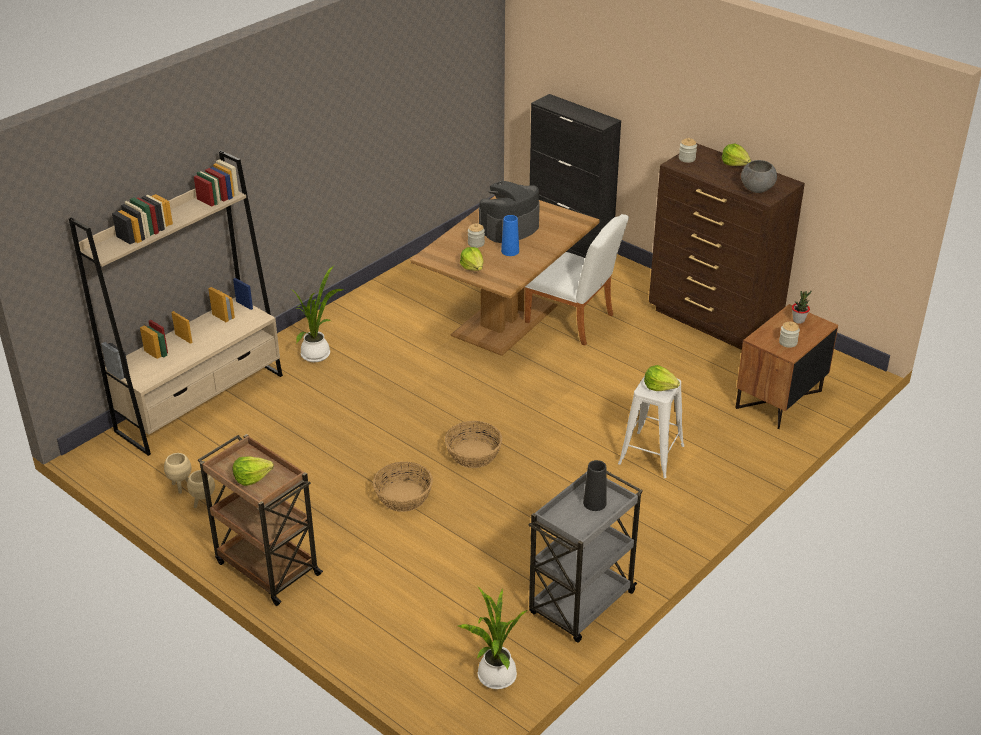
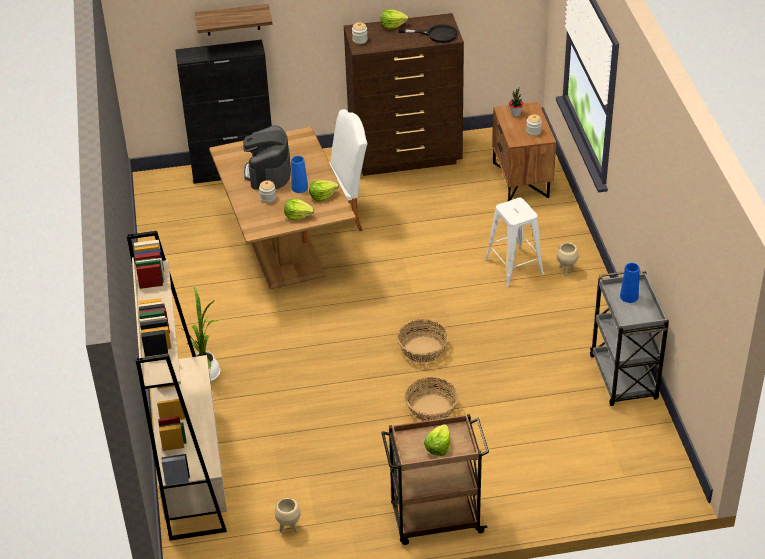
camera: 50 degrees left, 5 degrees up
(204, 504) = (325, 523): beige planter -> beige planter (566, 270)
(495, 678) = (653, 455): potted plant -> none
(594, 503) = (629, 296): black vase -> blue vase
(603, 88) = (232, 20): none -> shelf
(659, 386) = (518, 210): lettuce -> lettuce (322, 196)
(757, 189) = (436, 34): grey bowl -> black frying pan

